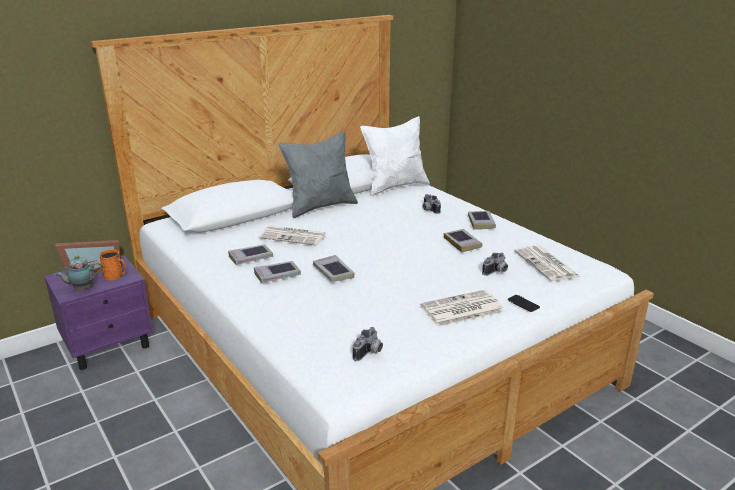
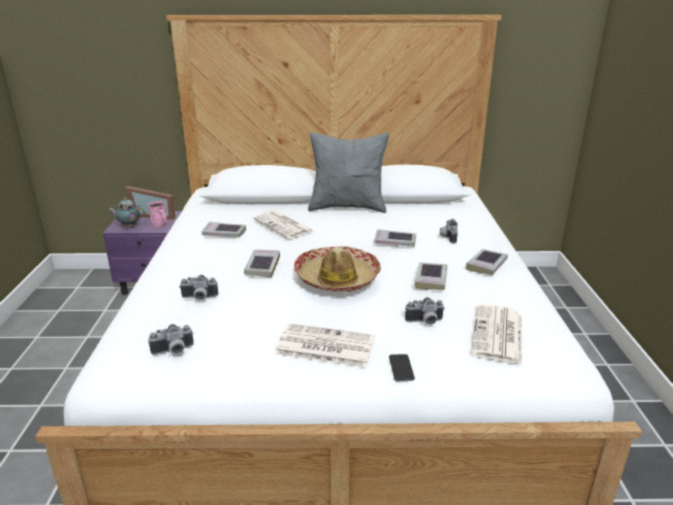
camera: 35 degrees right, 0 degrees up
(116, 276) = (160, 224): orange mug -> pink mug
(277, 275) = (218, 254): book -> book (395, 242)
(323, 311) = (199, 298): none -> camera
(395, 186) = (446, 206): white pillow -> none
(402, 262) = (337, 278): none -> hat

